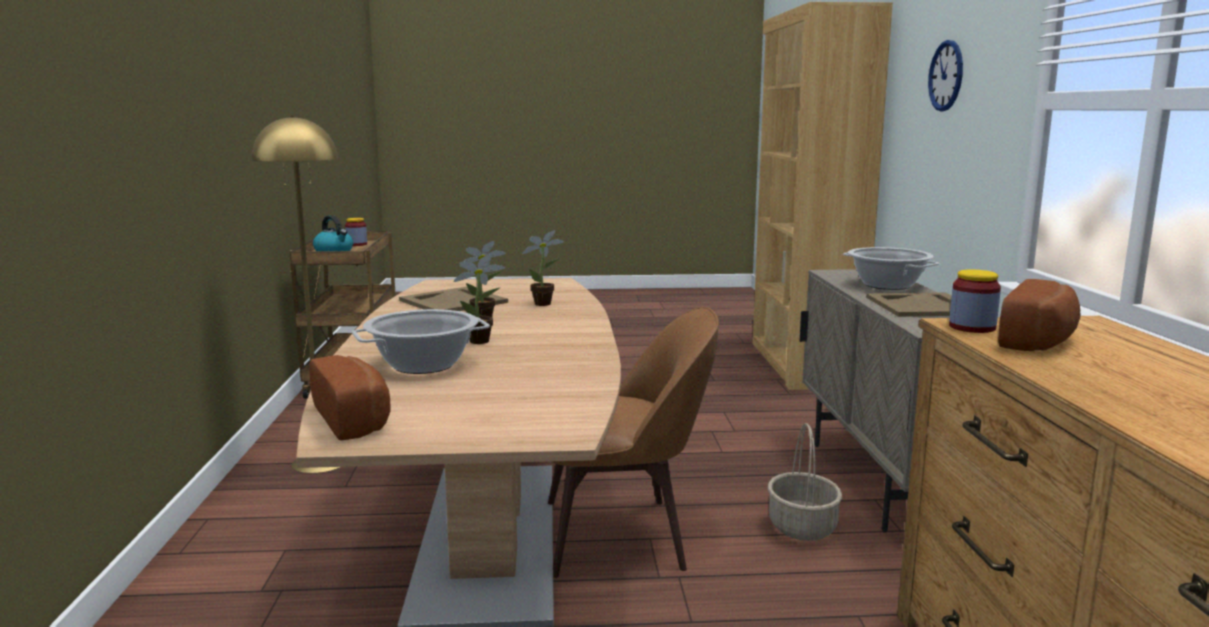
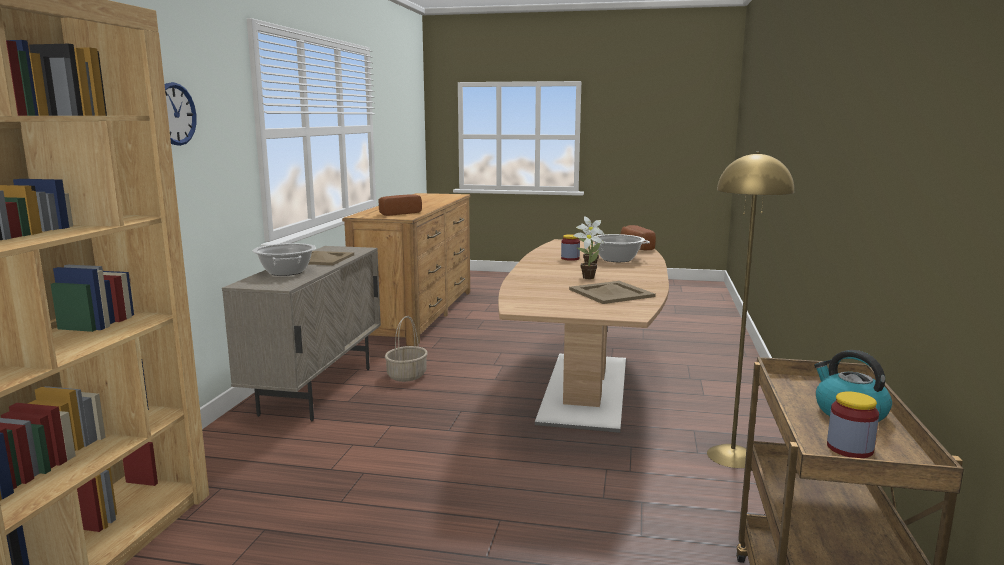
camera: 165 degrees left, 0 degrees up
(545, 304) = (541, 286): potted plant -> none
(620, 536) = (510, 382): brown chair -> none
(972, 327) = (406, 216): jar -> jar (570, 258)

